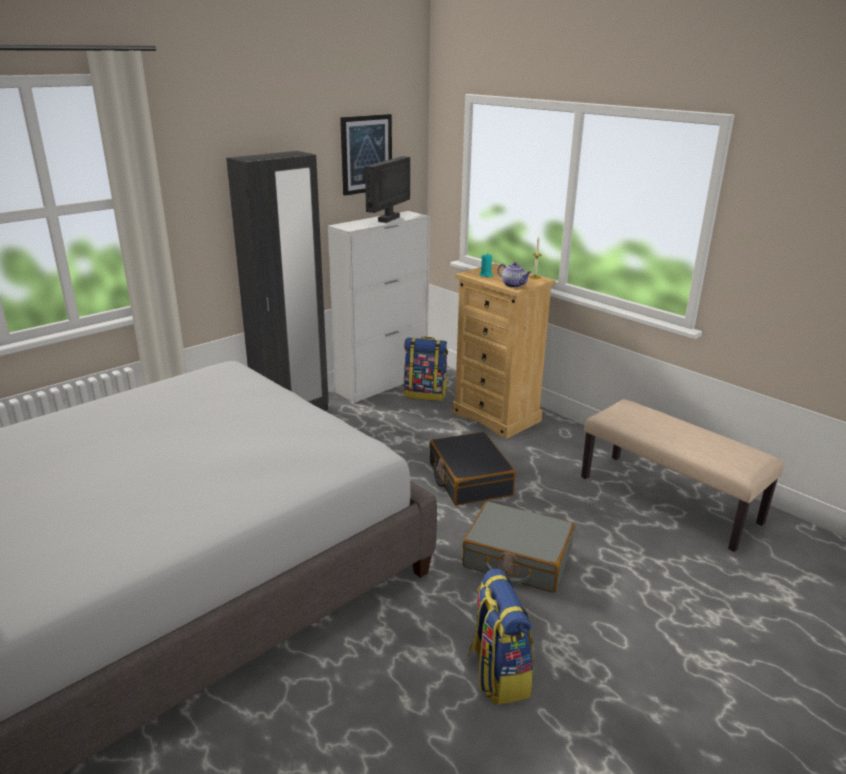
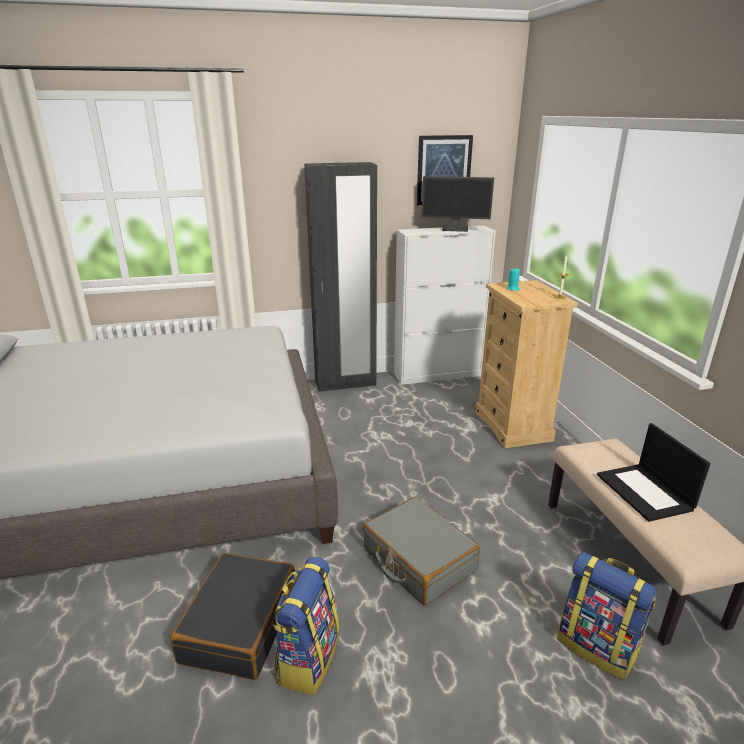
camera: 30 degrees right, 0 degrees up
(390, 219) = (455, 230): monitor -> monitor turned 135 degrees counterclockwise
(425, 394) = (466, 391): backpack -> backpack (597, 646)
(469, 479) = (439, 474): black suitcase -> black suitcase (239, 625)
(514, 285) = (528, 301): teapot -> none
(682, 435) = (645, 492): none -> laptop

